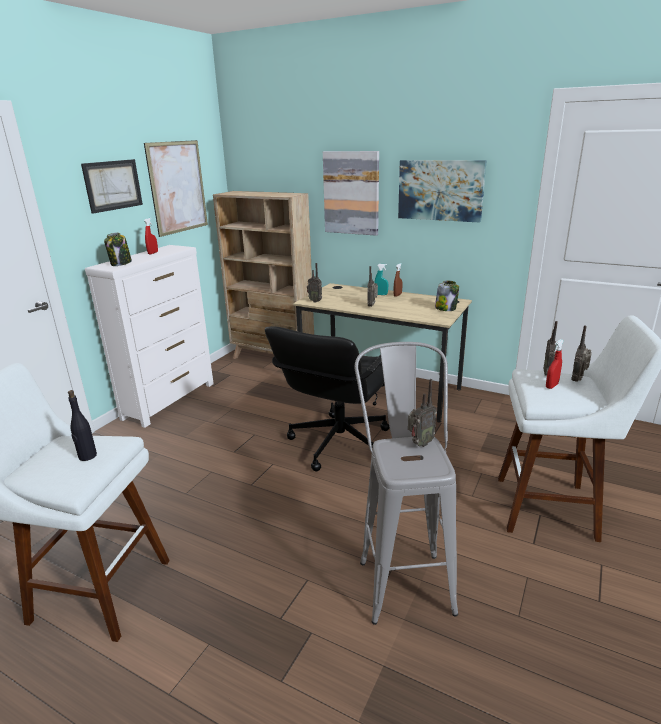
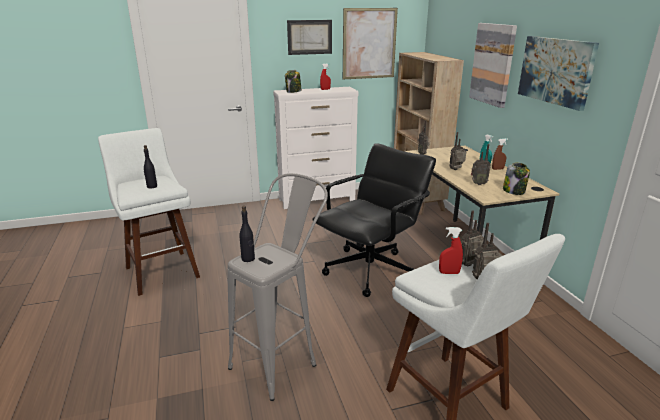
camera: 45 degrees right, 0 degrees up
(338, 443) = (370, 270): black office chair -> black office chair turned 150 degrees clockwise
(397, 465) = (248, 259): none -> black bottle
(419, 444) = (284, 256): radio -> radio (478, 184)

